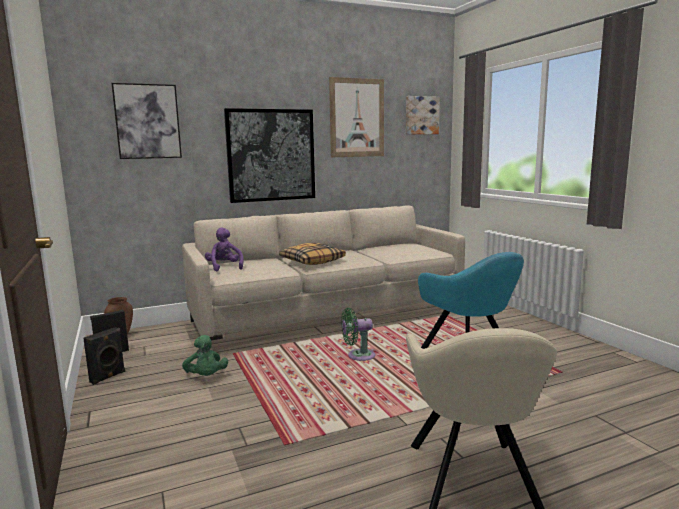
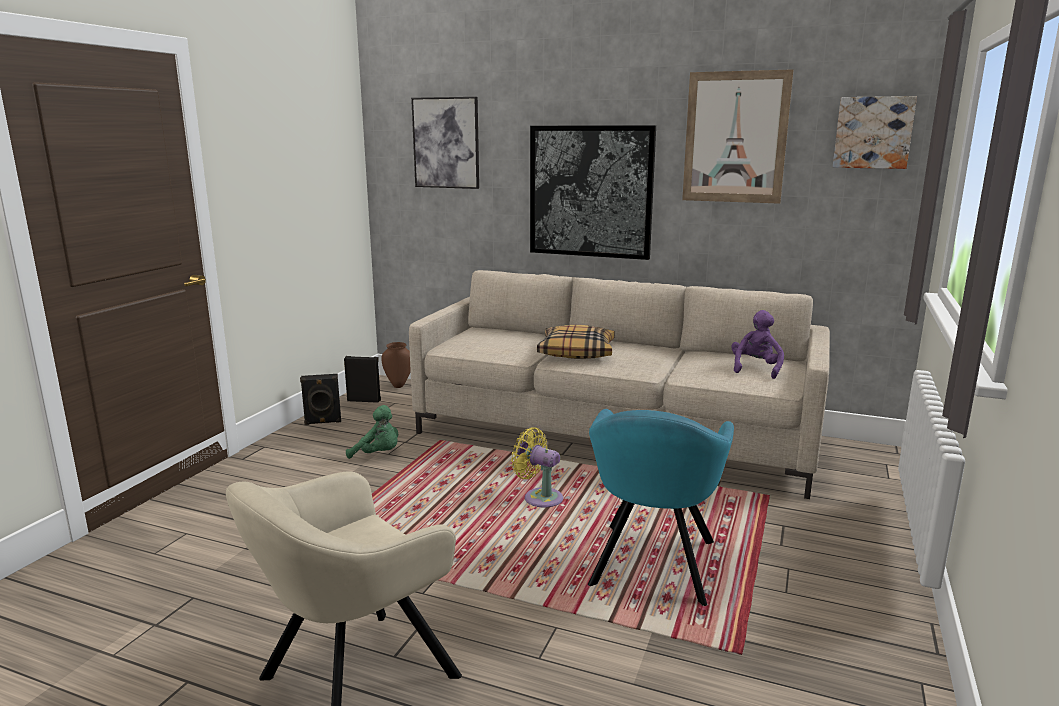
camera: 45 degrees right, 5 degrees up
(206, 377) = (378, 454): green plush toy -> green plush toy turned 90 degrees counterclockwise
(224, 267) = (476, 335): purple plush toy -> purple plush toy (755, 369)
(358, 356) = (539, 497): green fan -> yellow fan

